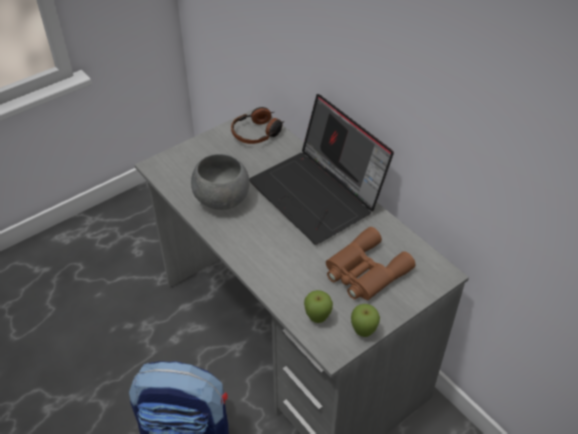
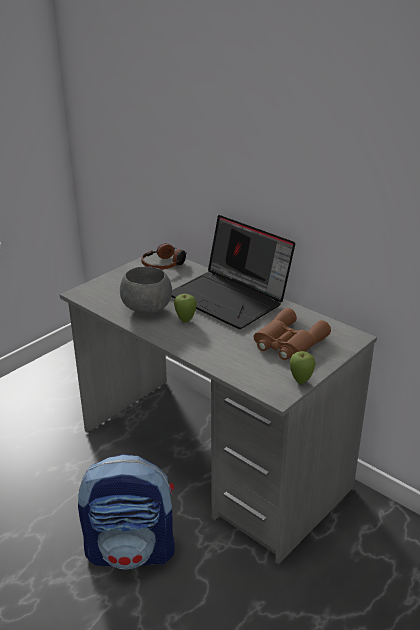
camera: 10 degrees left, 15 degrees down
(317, 318) = (258, 377): apple -> apple (185, 320)

